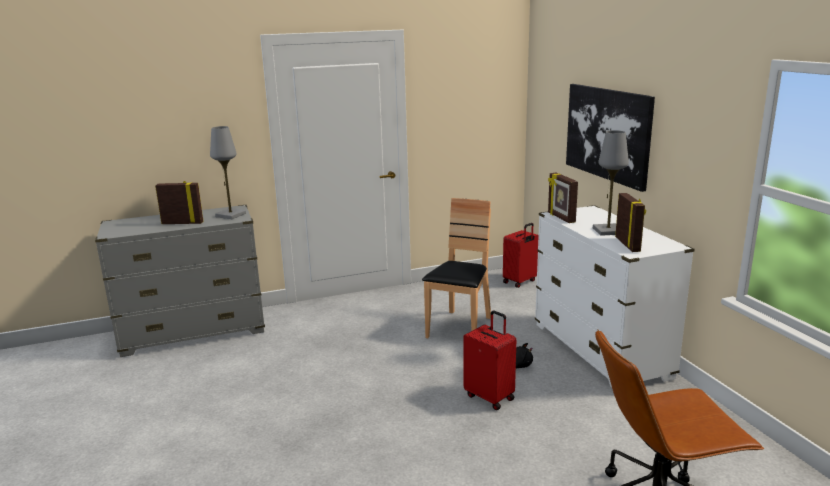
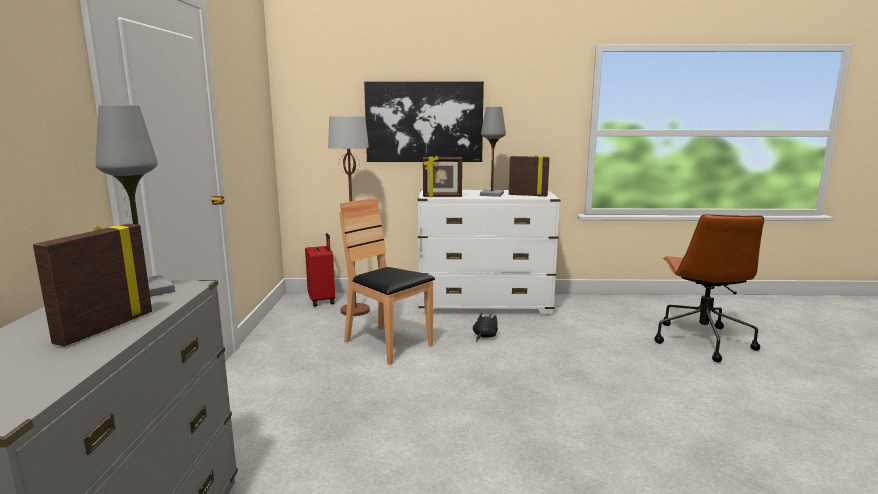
camera: 70 degrees left, 5 degrees down
(490, 397) = (532, 359): red suitcase -> none
(514, 299) = (355, 310): none -> brown floor lamp

